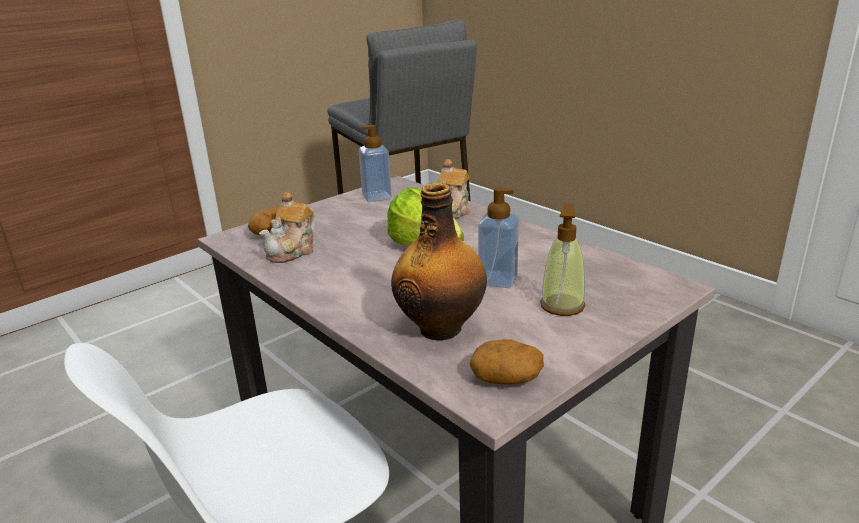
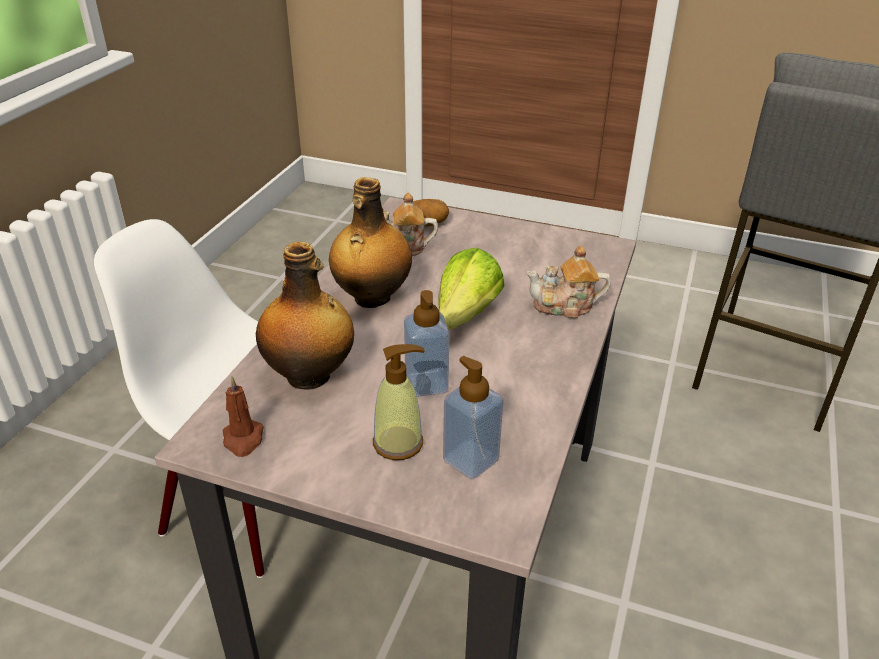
camera: 60 degrees right, 10 degrees up
(354, 278) = (371, 298): none -> bottle
(377, 197) = (561, 247): soap dispenser -> soap dispenser (470, 460)
(507, 378) = (243, 439): potato -> brown candle

